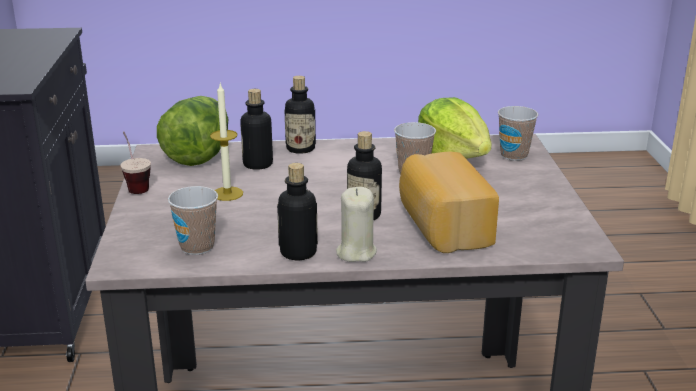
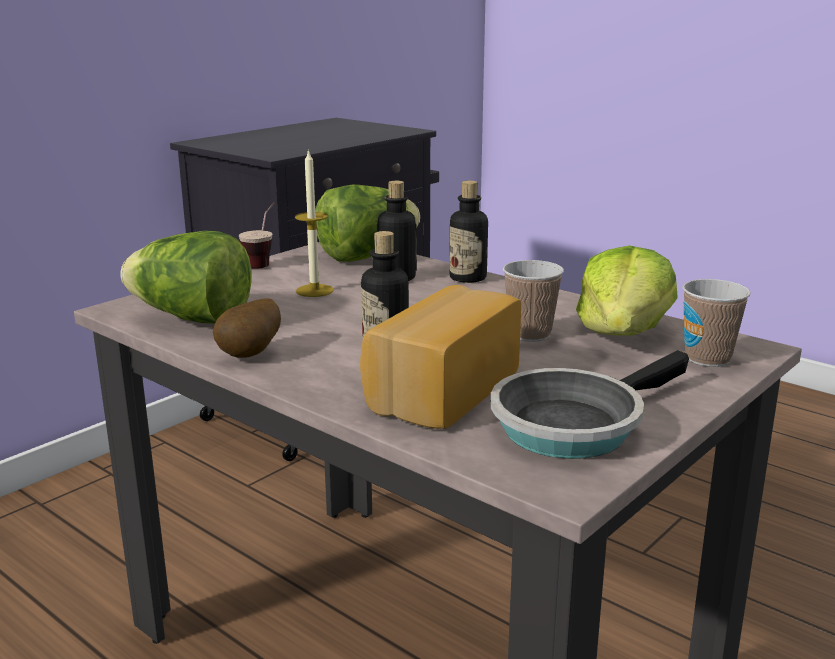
camera: 45 degrees right, 5 degrees down
(197, 247) = (192, 319): cup -> lettuce
(298, 252) = (251, 355): bottle -> potato
(356, 252) = (297, 376): beige candle -> none
(532, 215) = (574, 424): none -> frying pan

